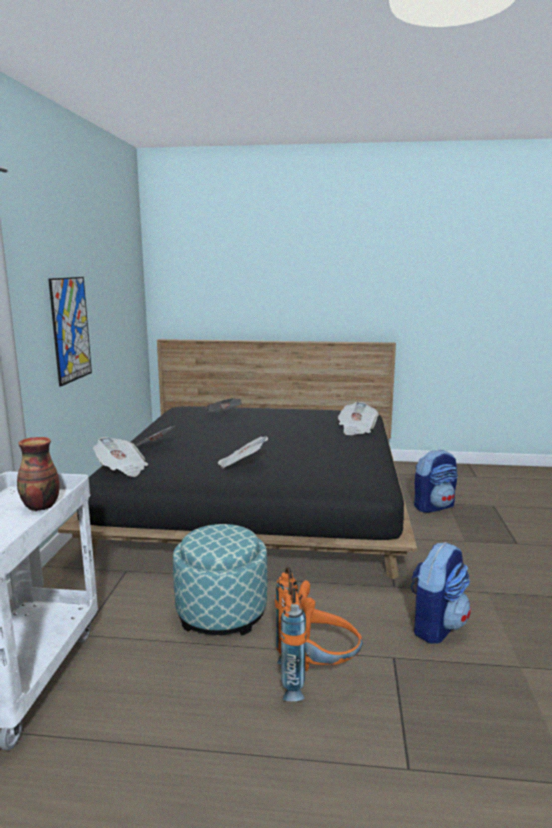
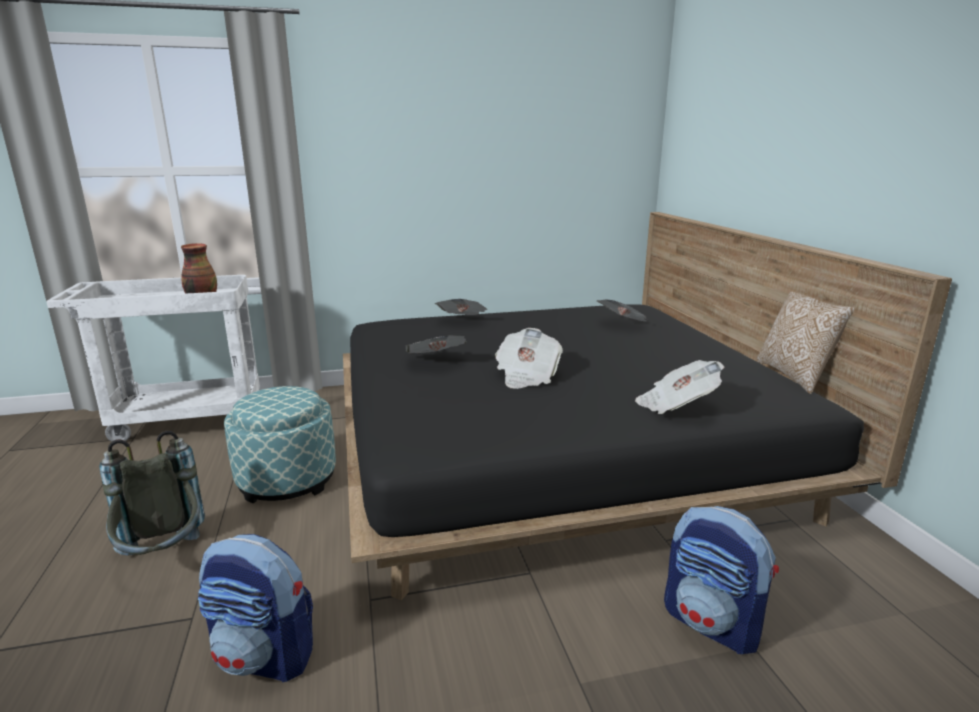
camera: 70 degrees right, 5 degrees up
(70, 329) = (438, 175): picture -> none
(122, 470) = (391, 323): newspaper -> newspaper (526, 376)
(315, 677) = (164, 560): orange backpack -> grey backpack
(329, 407) = (795, 375): none -> pillow

